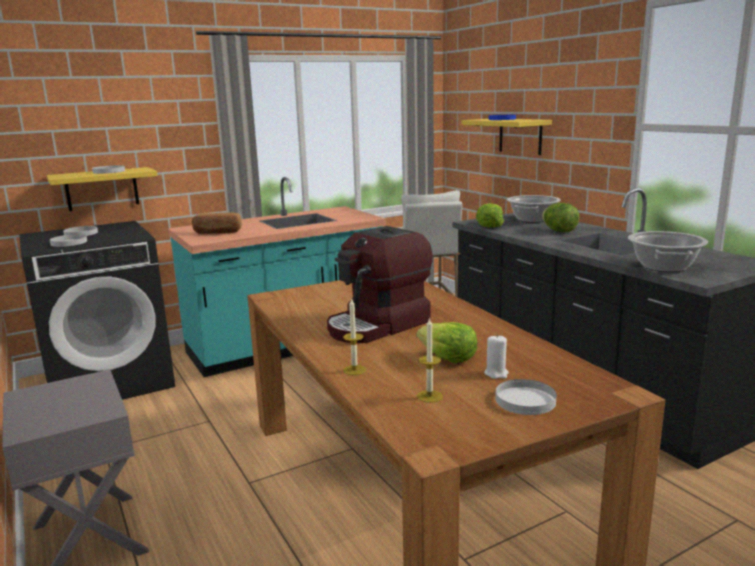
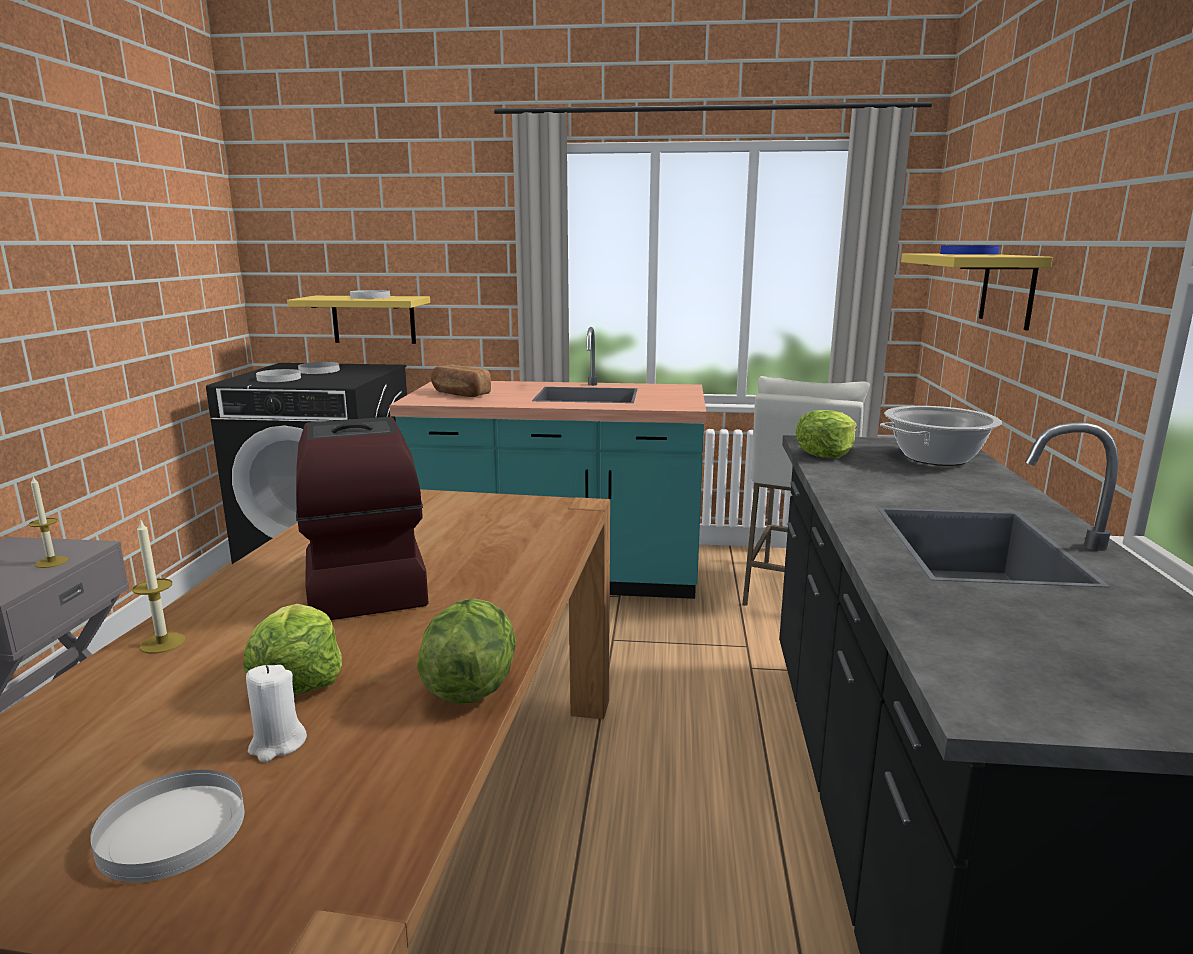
camera: 35 degrees right, 0 degrees up
(378, 325) = (362, 581): coffee machine -> coffee machine turned 75 degrees clockwise
(429, 396) = (107, 738): candle -> candle (52, 562)
(559, 231) = (931, 491): lettuce -> lettuce (471, 686)
(663, 267) = (970, 635): cooking pot -> none

